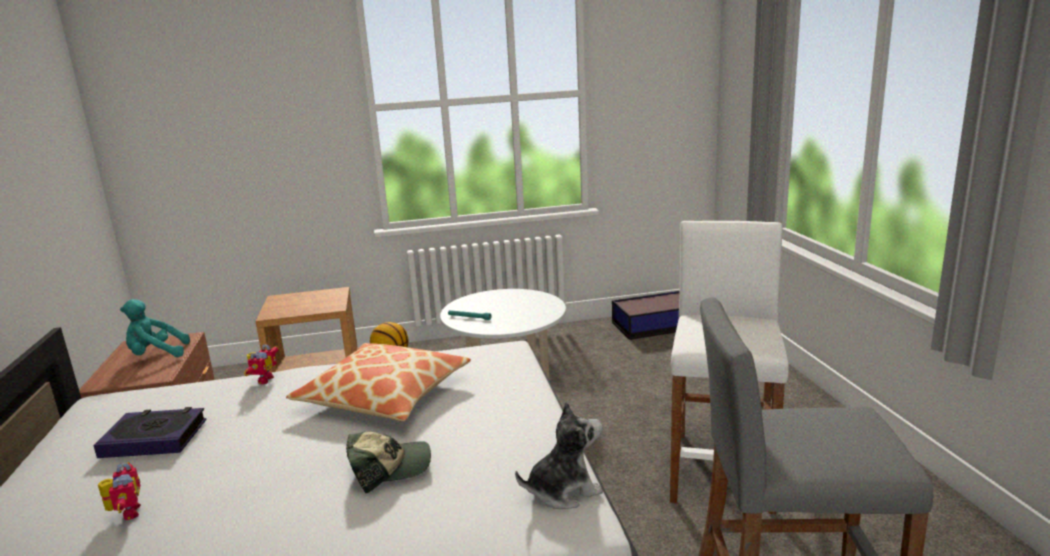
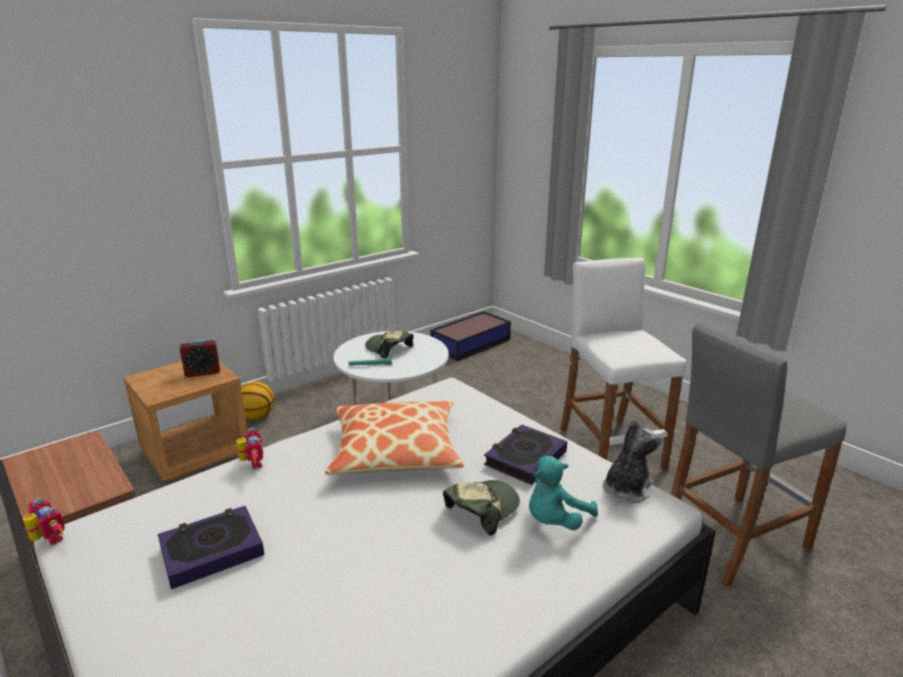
camera: 30 degrees left, 5 degrees up
(126, 513) = (291, 627): toy robot -> toy robot (48, 540)
(156, 355) = (71, 467): turquoise plush toy -> turquoise plush toy (555, 521)
(324, 301) = (202, 372): none -> alarm clock
(492, 432) = (525, 458): none -> book
(504, 305) = (389, 349): none -> cap

